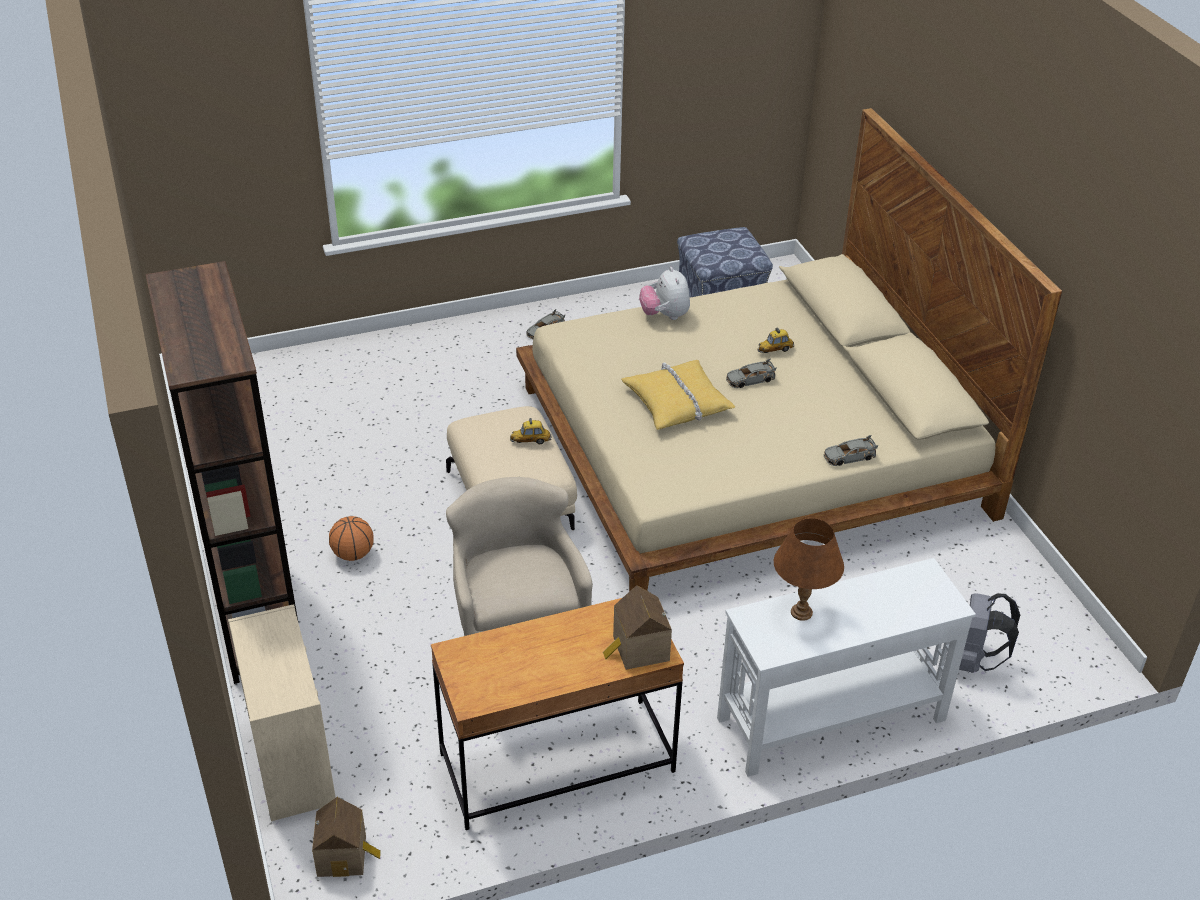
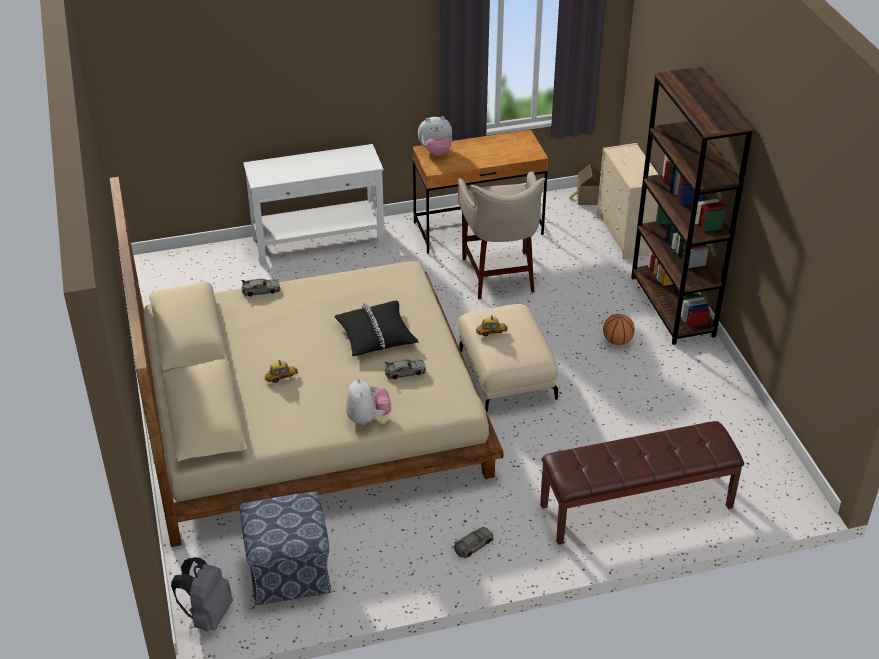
camera: 175 degrees left, 0 degrees up
(375, 366) = (636, 507): none -> brown bench
(638, 649) = (435, 152): toy house -> plush toy
(677, 403) = (376, 335): yellow pillow -> black pillow
(750, 379) = (312, 350): grey toy car -> grey toy car (405, 372)
(801, 613) = (341, 165): brown table lamp -> none
(972, 660) = (219, 265): grey backpack -> grey backpack (207, 615)

